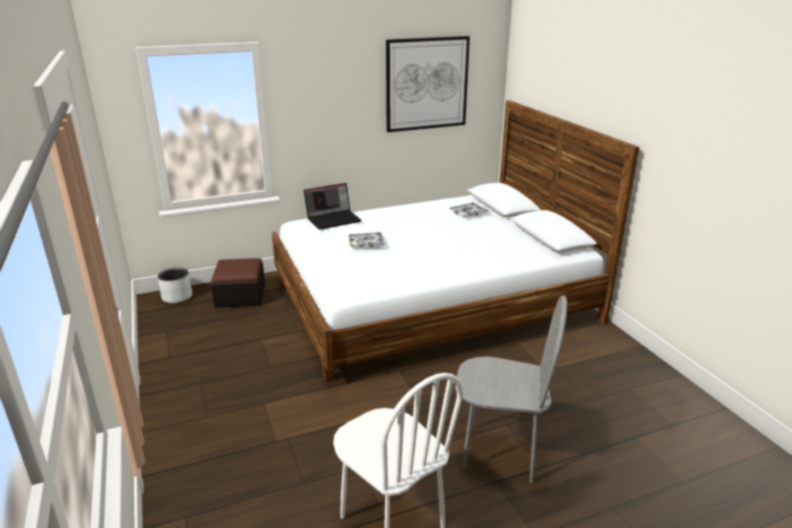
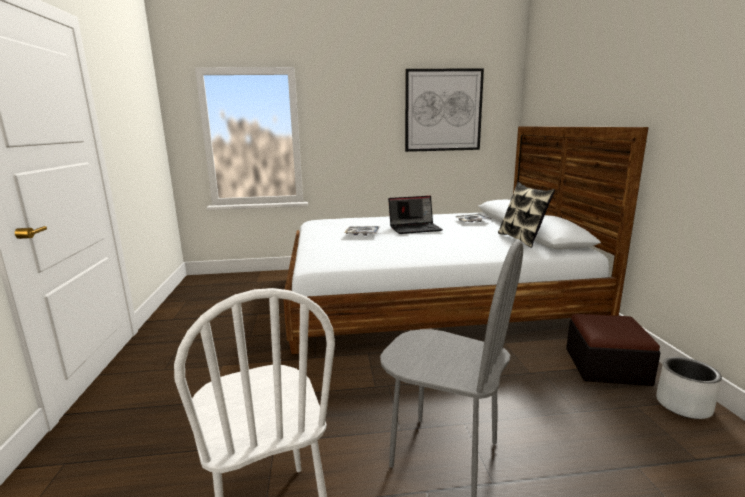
camera: 15 degrees right, 10 degrees down
(177, 297) = (214, 279): grey planter -> grey planter (683, 405)
(240, 295) = (263, 282): ottoman -> ottoman (606, 366)
(333, 219) = (346, 219): laptop -> laptop (415, 228)
(525, 239) = (521, 239): none -> pillow

